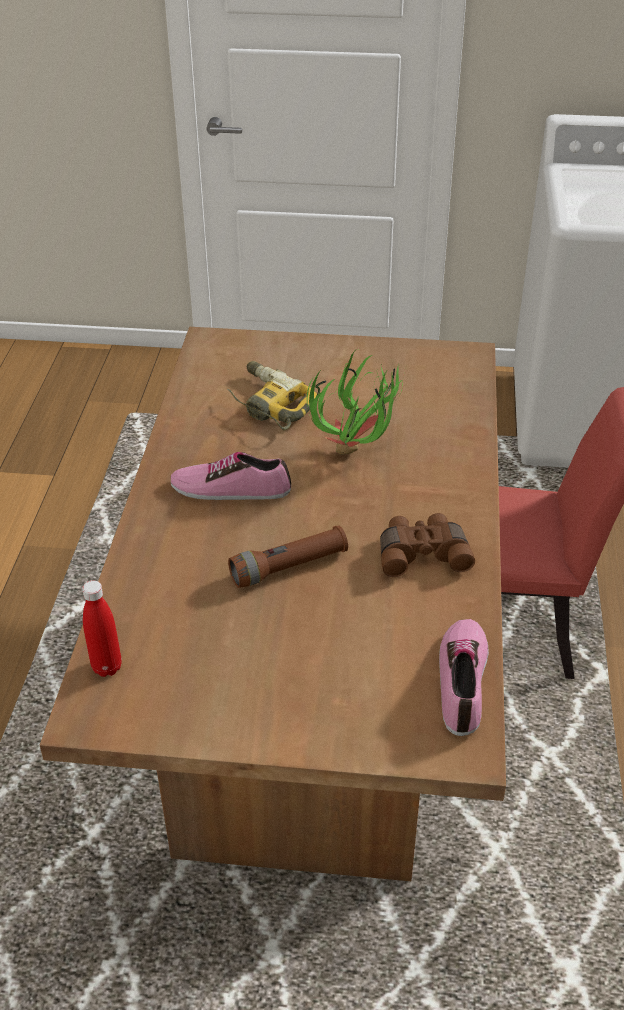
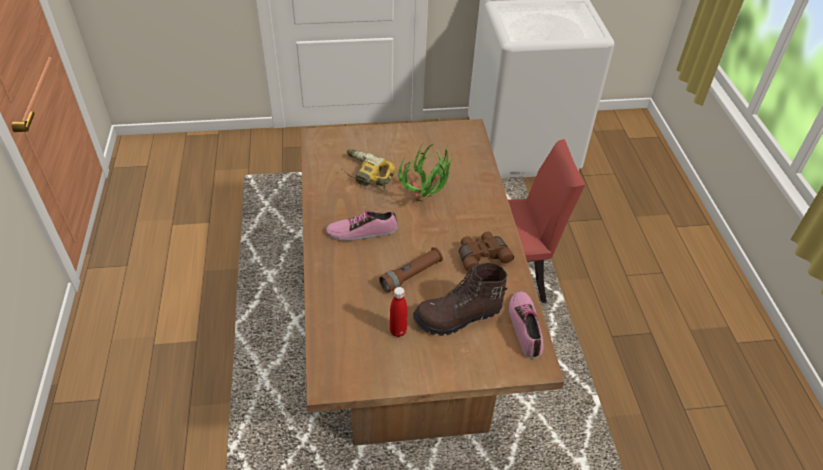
camera: 15 degrees left, 5 degrees up
(107, 667) = (329, 352): red bottle -> red bottle (398, 331)
(346, 646) = (458, 317): none -> brown boot

